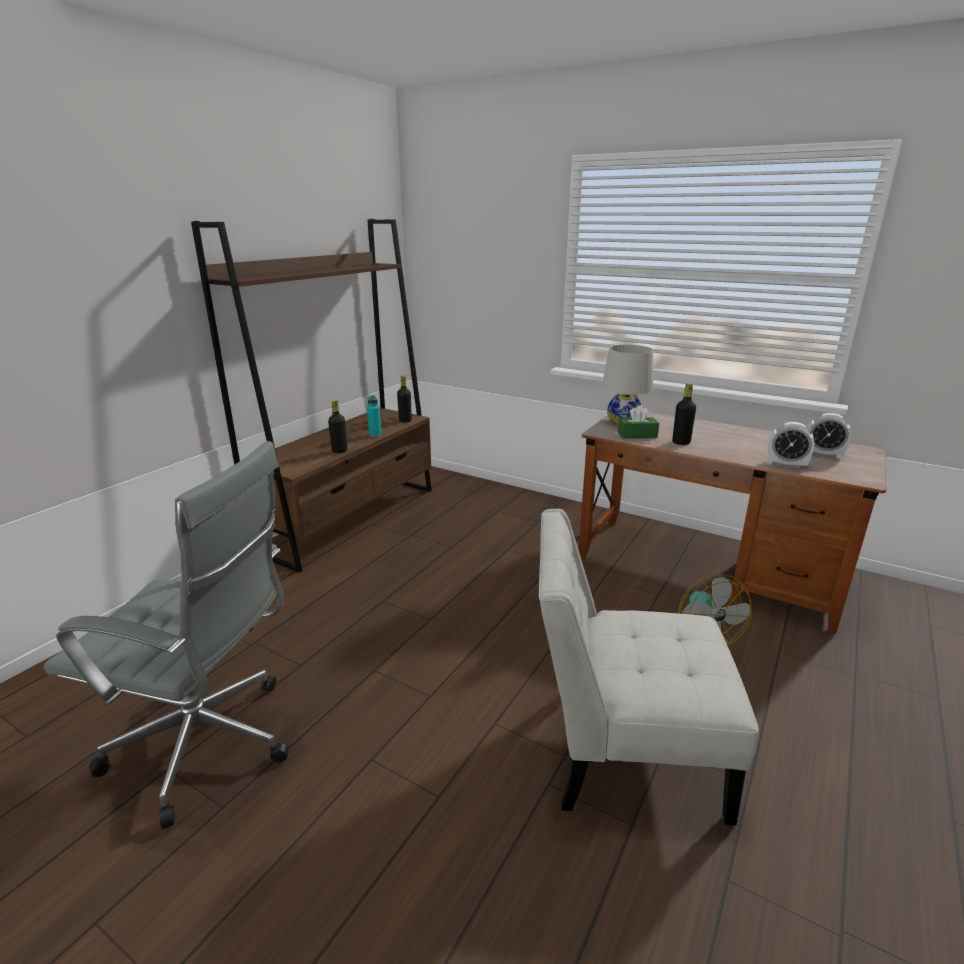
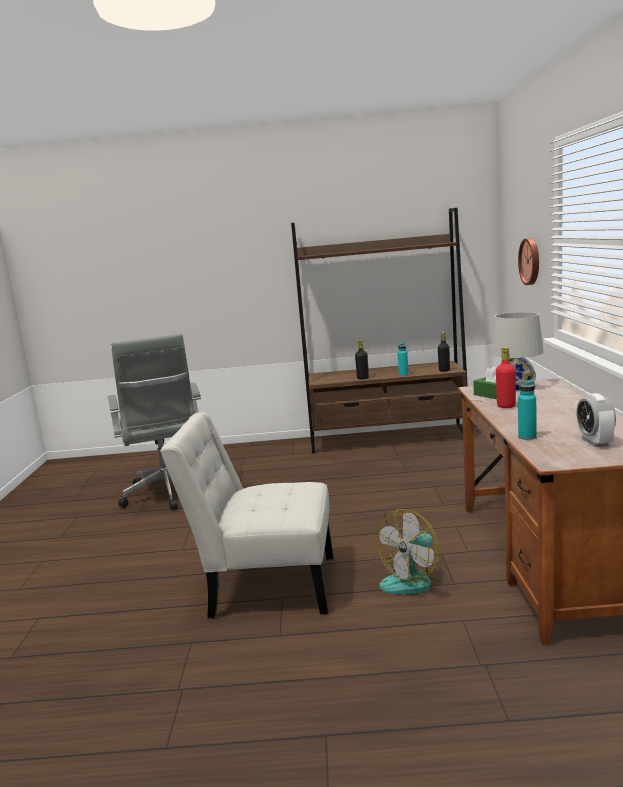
camera: 60 degrees right, 10 degrees down
(499, 288) = (531, 261): none -> wall clock
(623, 750) = (265, 585): white chair -> white chair turned 60 degrees counterclockwise
(681, 442) = (506, 406): black bottle -> red bottle
(786, 465) = (527, 437): alarm clock -> turquoise bottle

